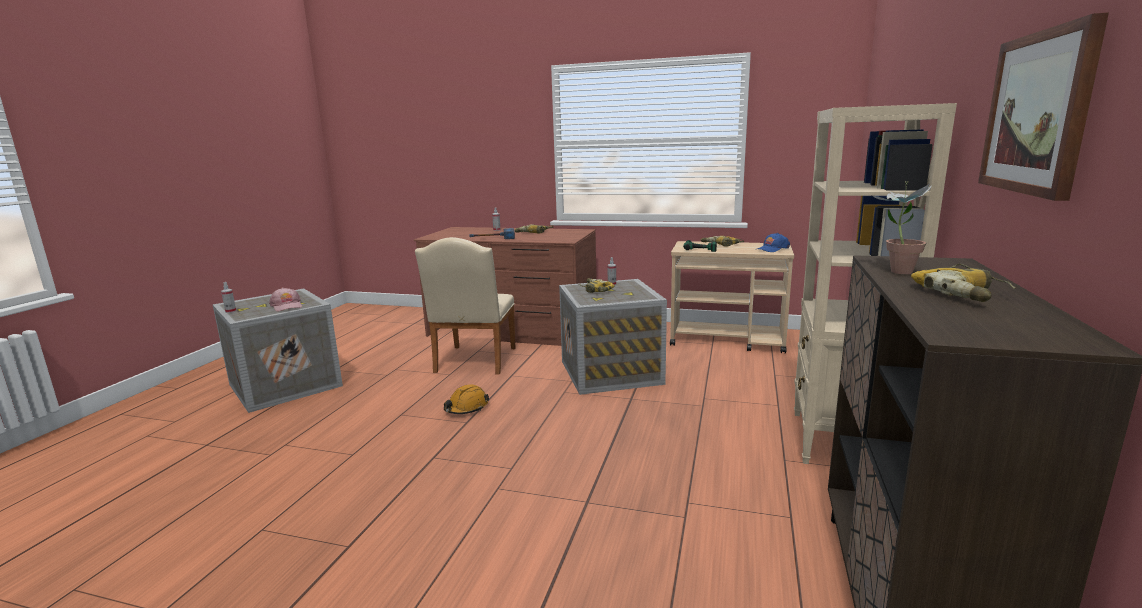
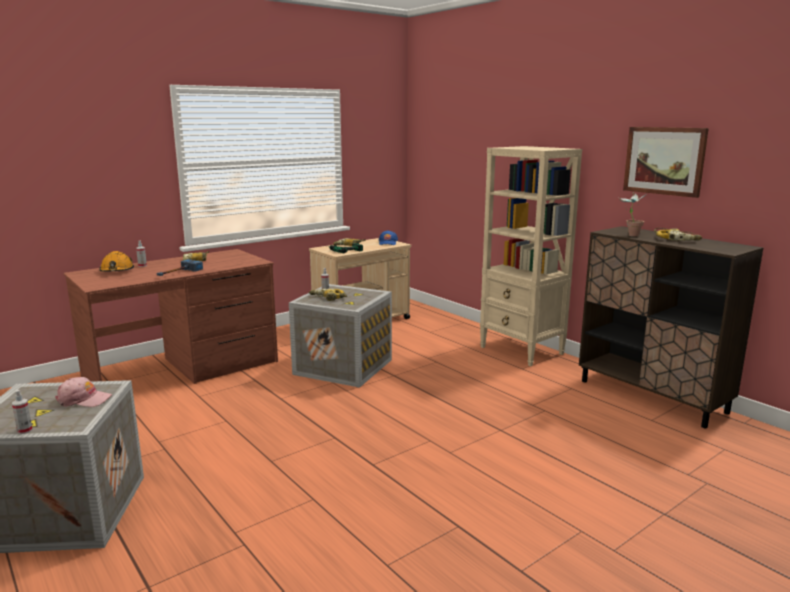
camera: 55 degrees left, 0 degrees up
(466, 408) = (309, 431): orange hard hat -> orange hard hat (117, 271)
(474, 362) = (221, 404): beige chair -> none

